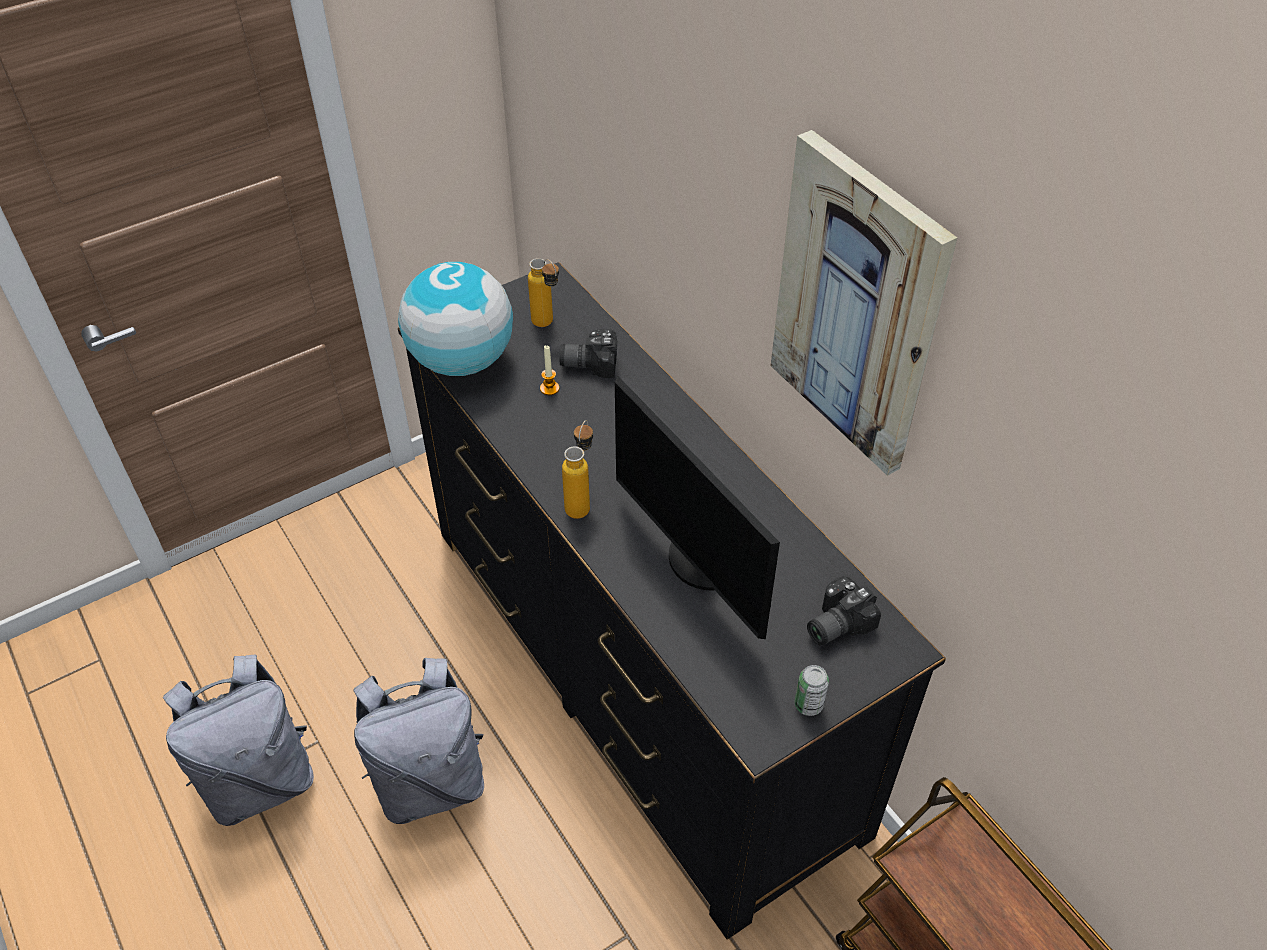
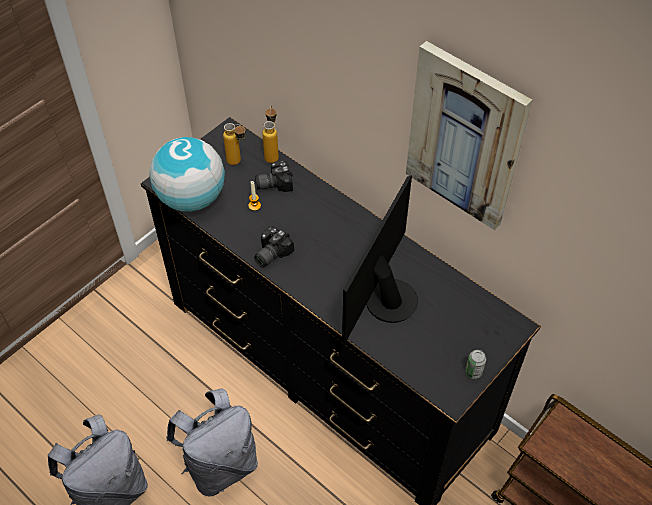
camera: 15 degrees left, 5 degrees up
(581, 502) = (300, 277): bottle -> bottle (272, 154)
(702, 561) = (385, 299): monitor -> monitor turned 75 degrees clockwise
(834, 623) = (473, 319): camera -> camera (270, 253)

